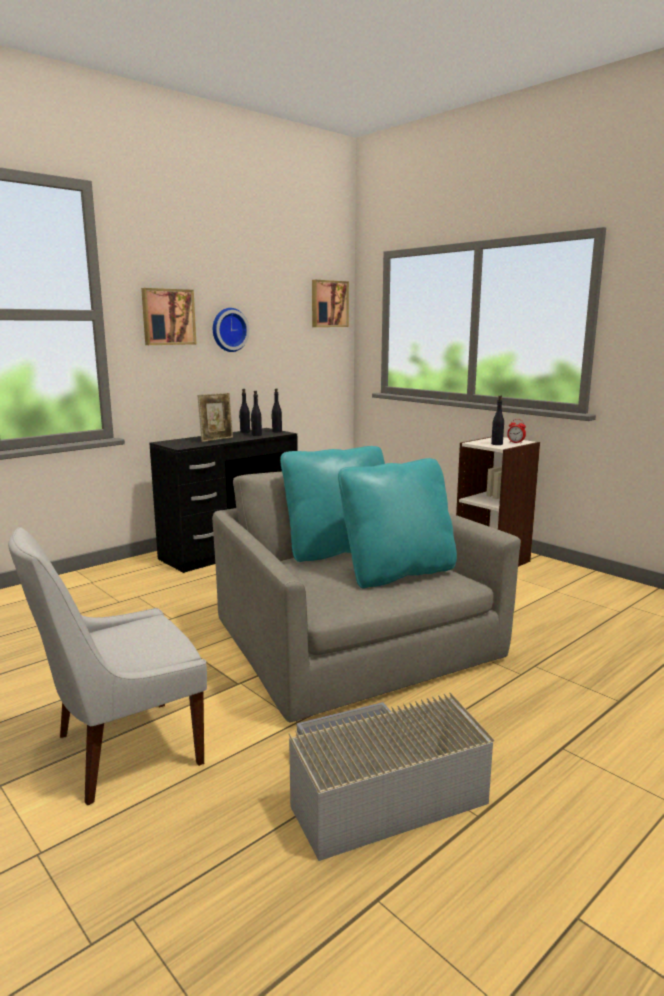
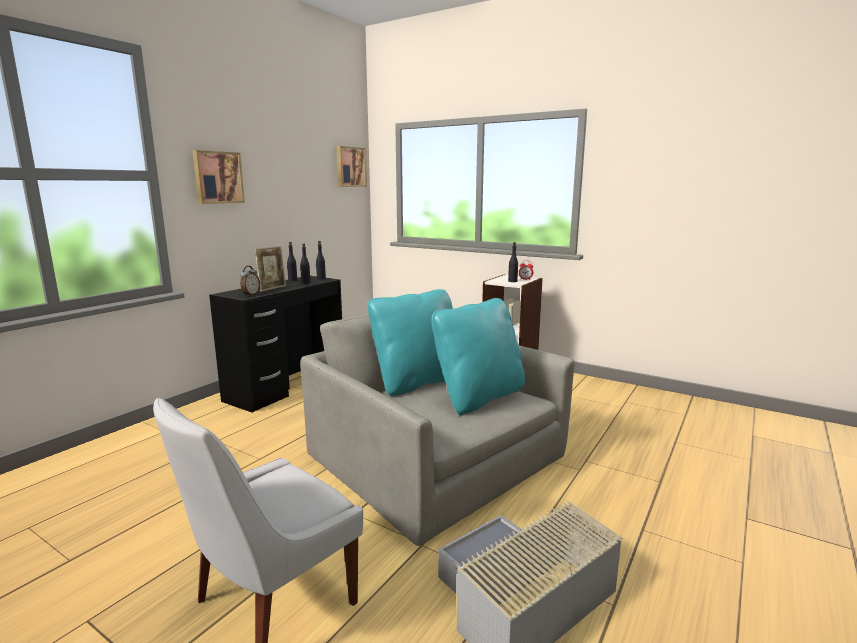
camera: 15 degrees left, 0 degrees up
(189, 444) = (250, 294): none -> alarm clock
(228, 330) = (271, 189): wall clock -> none

